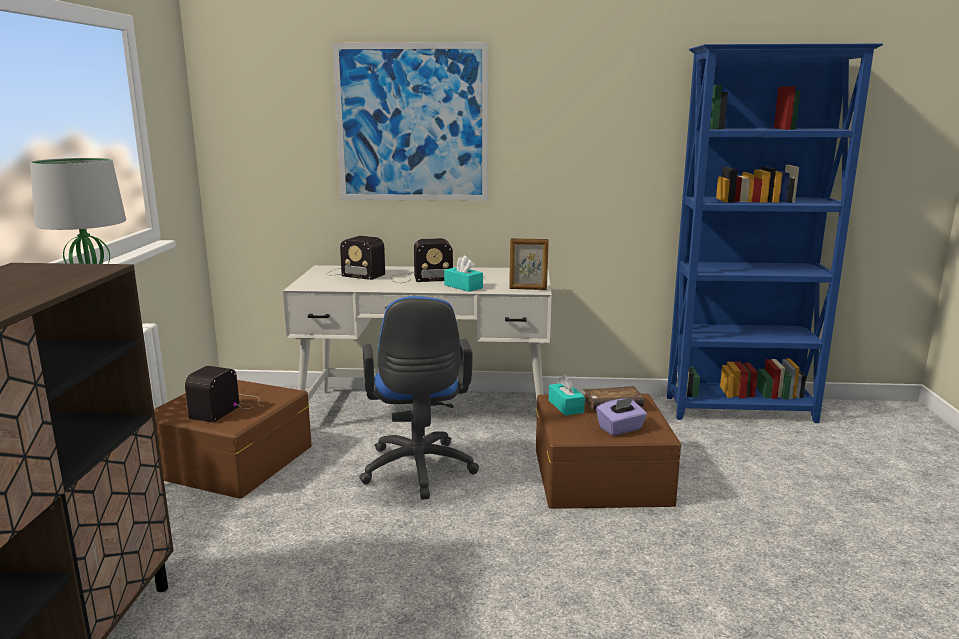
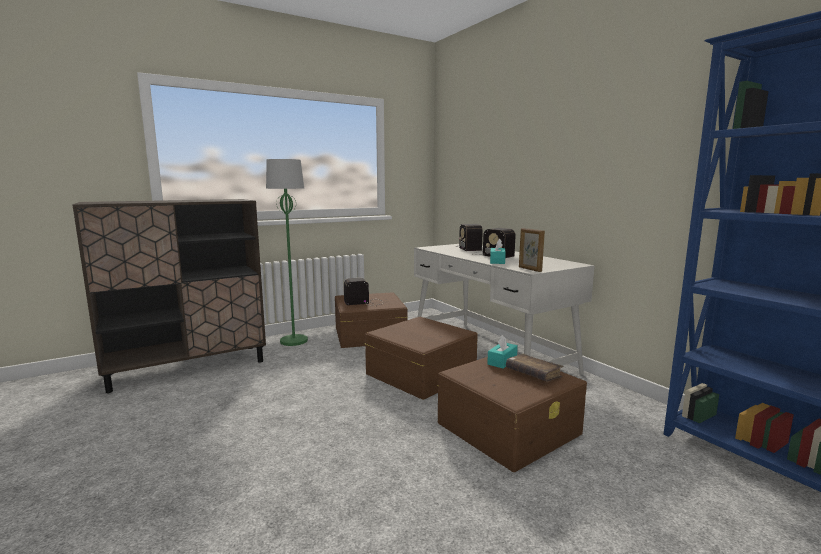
camera: 55 degrees right, 5 degrees down
(412, 123) = (522, 150): picture -> none
(418, 472) = (420, 373): blue office chair -> brown storage box
(620, 429) = (499, 385): purple tissue box -> none

